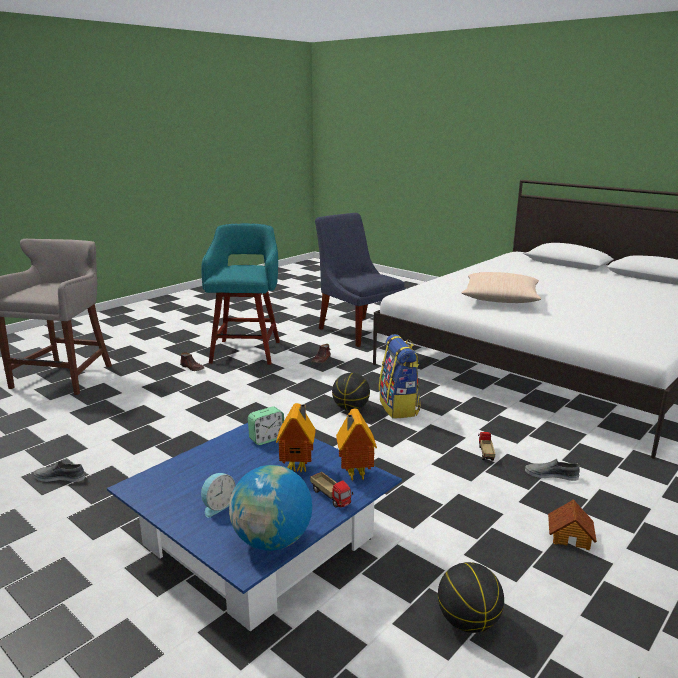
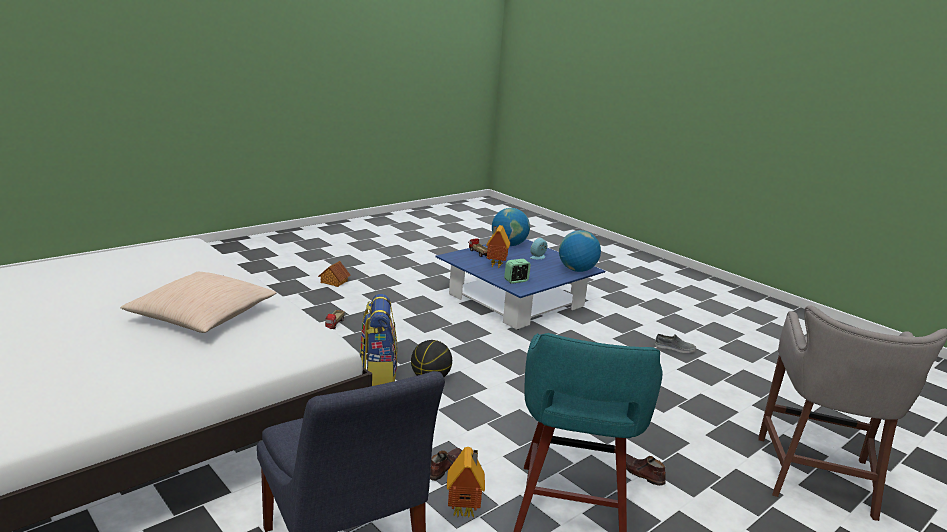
camera: 175 degrees left, 0 degrees up
(160, 478) = (577, 270): none -> globe
(354, 474) = (462, 259): toy house -> toy house (465, 511)
(467, 622) = (418, 267): basketball -> none
(551, 475) = (302, 306): grey shoe -> none

